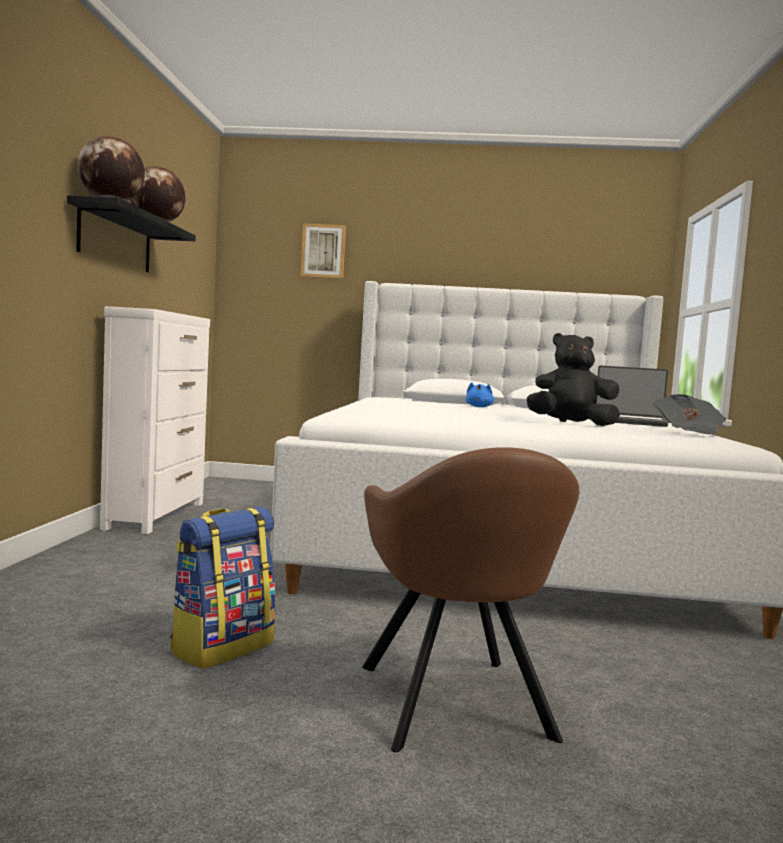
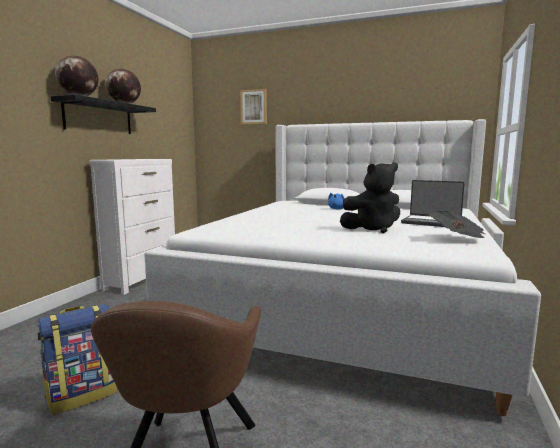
camera: 15 degrees right, 5 degrees up
(571, 424) = (372, 229): black plush toy -> black plush toy turned 150 degrees clockwise

